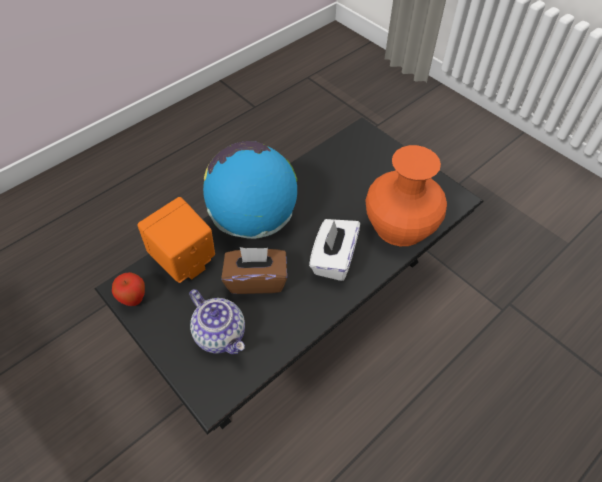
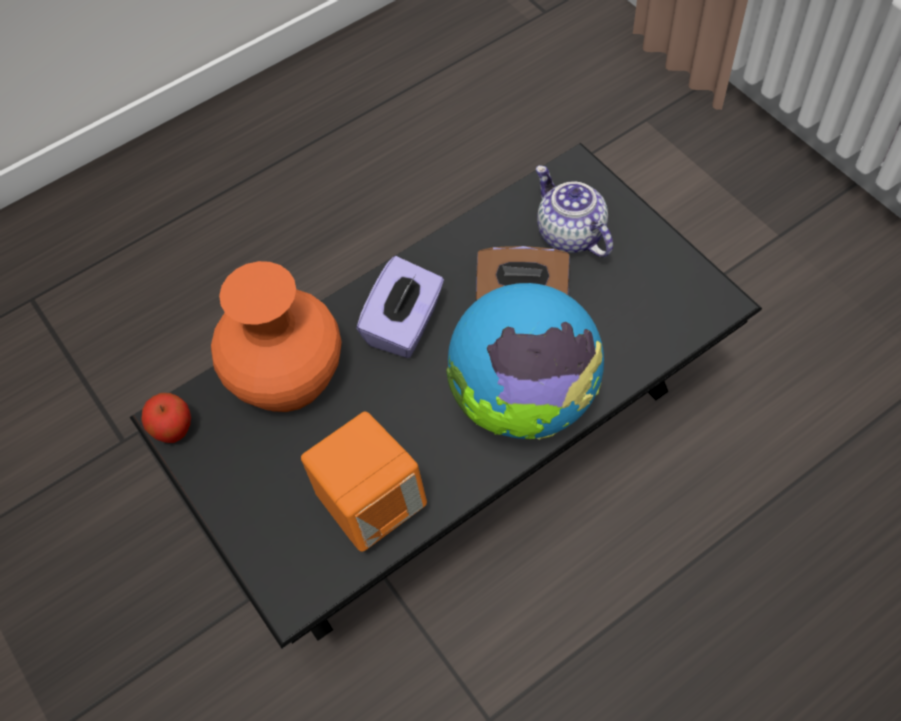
camera: 170 degrees left, 5 degrees up
(134, 299) = (697, 284): apple -> apple (174, 432)
(185, 261) = (632, 335): orange speaker -> orange speaker (371, 505)
(333, 259) = (404, 325): white tissue box -> purple tissue box

